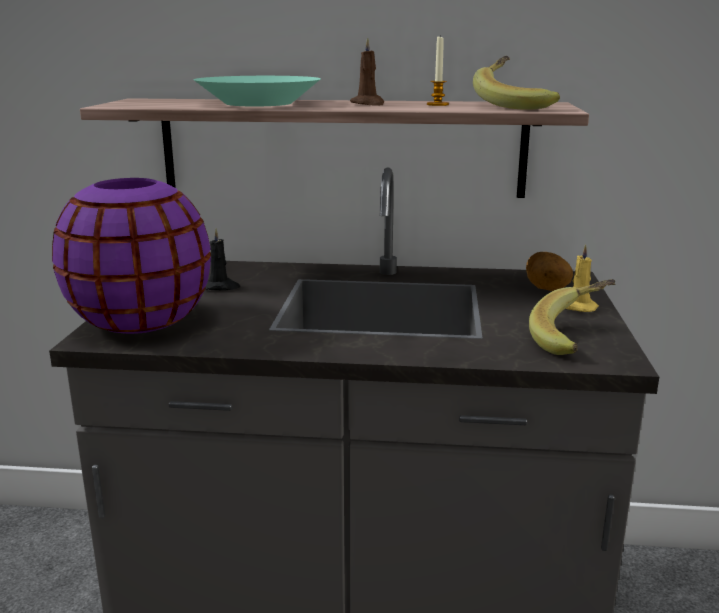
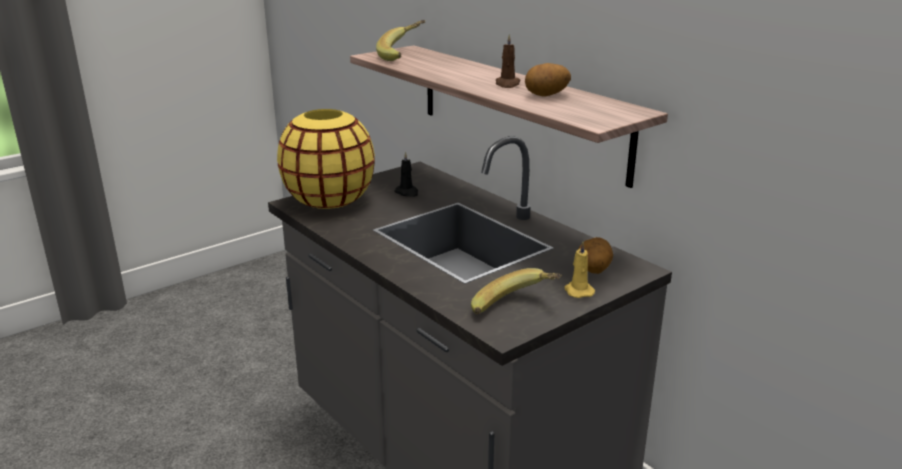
camera: 45 degrees right, 5 degrees up
(141, 321) = (329, 200): purple vase -> yellow vase
(259, 103) = (450, 69): turquoise bowl -> none
(437, 104) = (547, 95): candle -> potato
(515, 106) = (591, 110): banana -> banana (404, 55)

